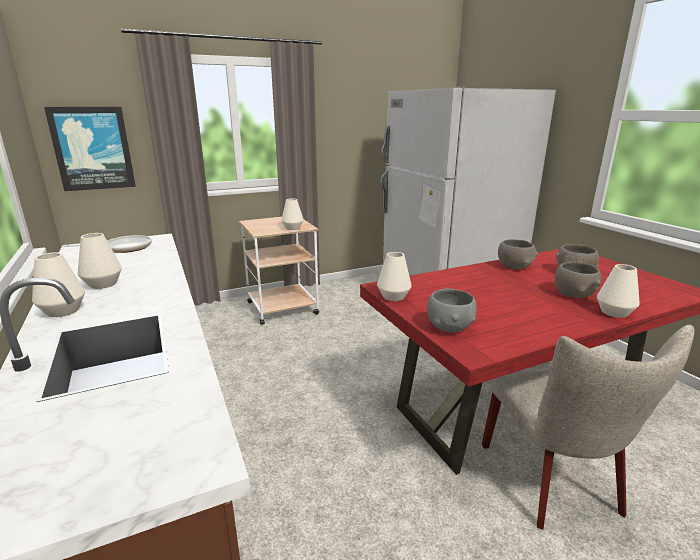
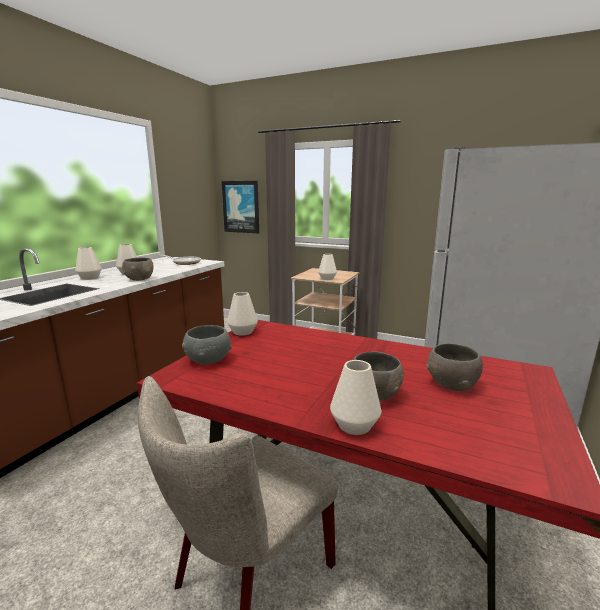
camera: 50 degrees right, 5 degrees down
(514, 266) = (403, 353): grey bowl -> grey bowl (140, 279)

